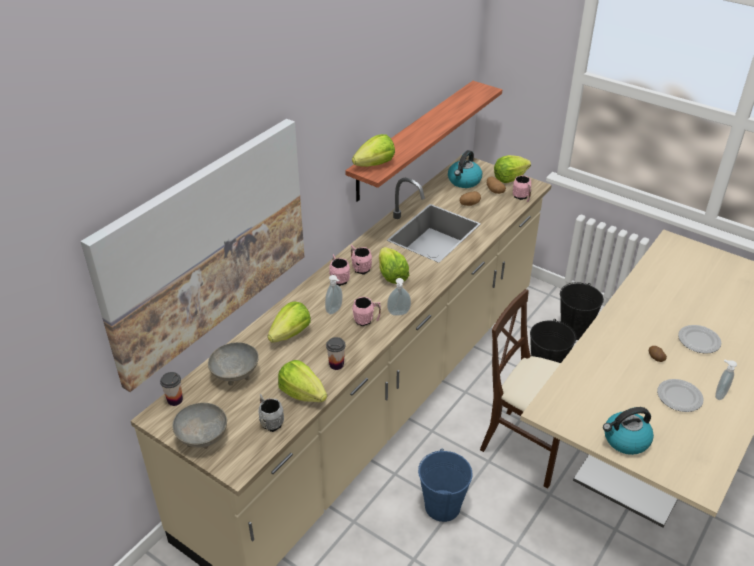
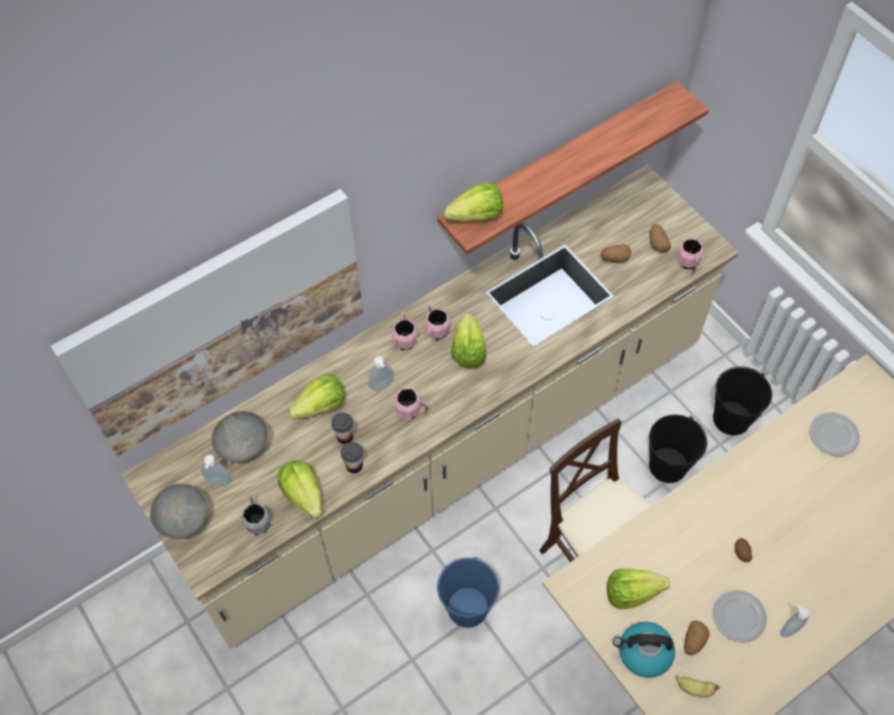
camera: 20 degrees right, 20 degrees up
(175, 400) = (172, 461): cup -> cup (345, 437)
(399, 314) = (452, 413): soap dispenser -> soap dispenser (218, 483)
(464, 181) = (626, 216): kettle -> none
(509, 178) = (688, 226): lettuce -> lettuce (631, 592)
(657, 422) = (693, 641): none -> potato
(677, 452) = (694, 689): none -> banana
(698, 341) = (809, 545): plate -> plate (832, 436)

